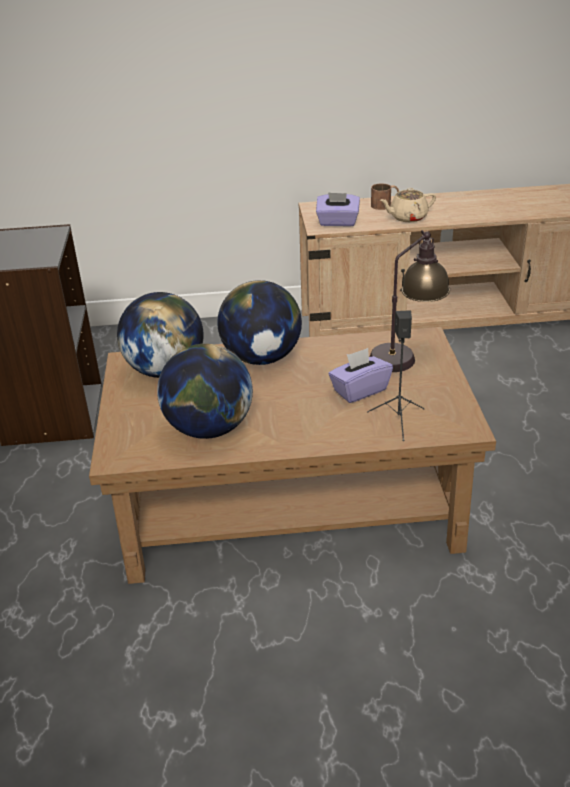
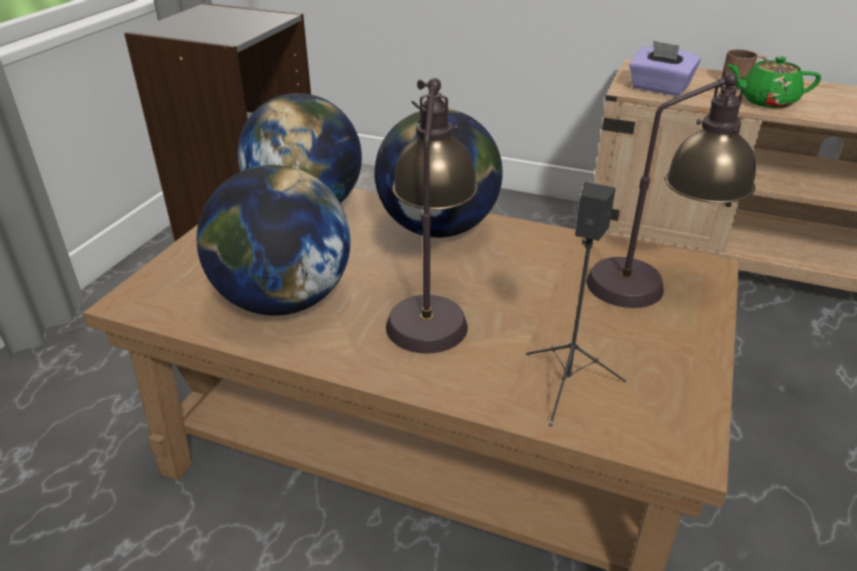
camera: 25 degrees right, 0 degrees up
(297, 405) = (430, 307): none -> table lamp
(359, 390) = (540, 316): purple tissue box -> none
(407, 217) = (766, 101): beige teapot -> green teapot

